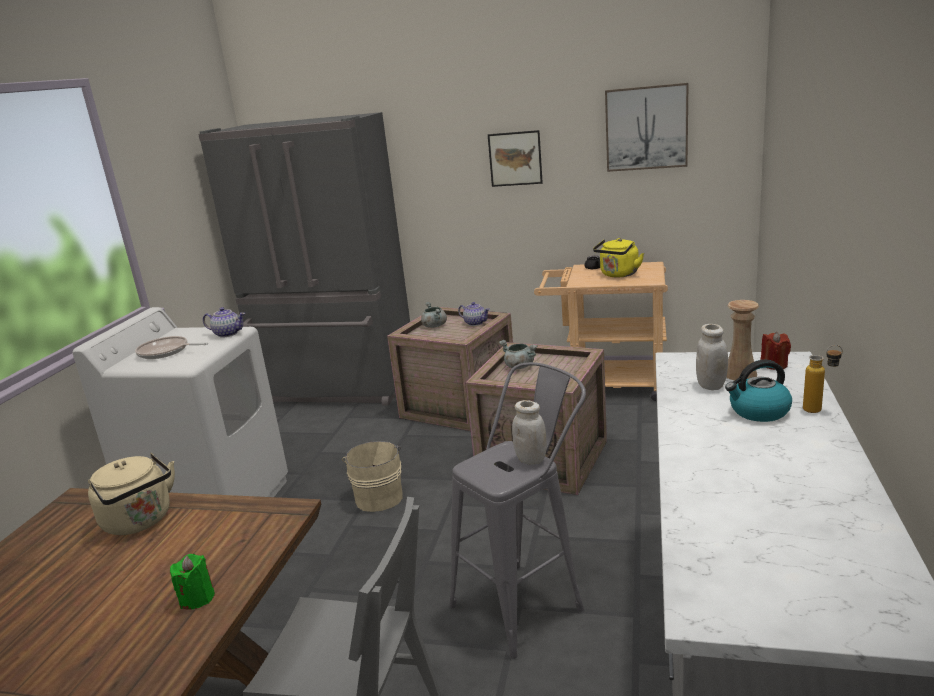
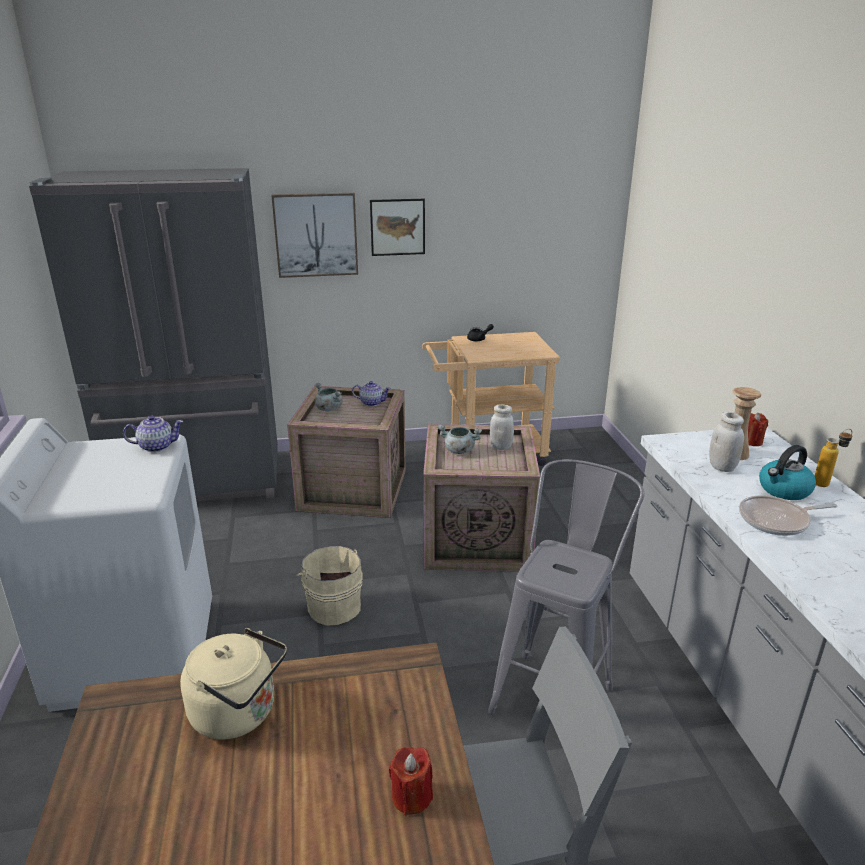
camera: 25 degrees left, 5 degrees up
(166, 352) = (93, 479): frying pan -> frying pan (777, 520)
(197, 598) = (411, 796): green candle -> red candle
(531, 459) = (586, 558): white jar -> white jar (501, 447)
(618, 275) = (507, 347): yellow kettle -> none
(646, 128) = (528, 202): picture -> picture (316, 235)

